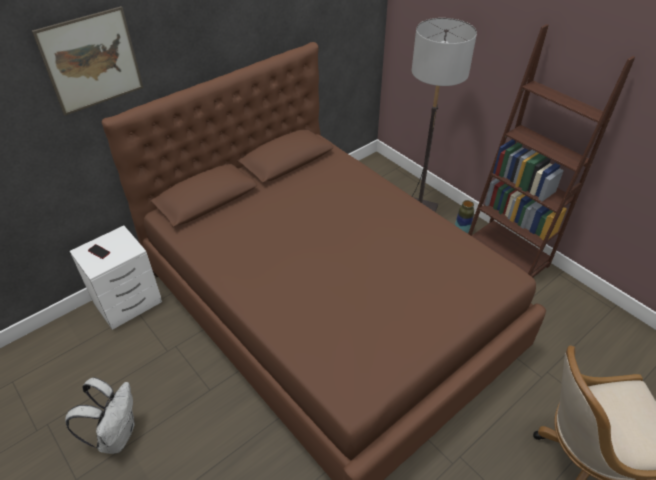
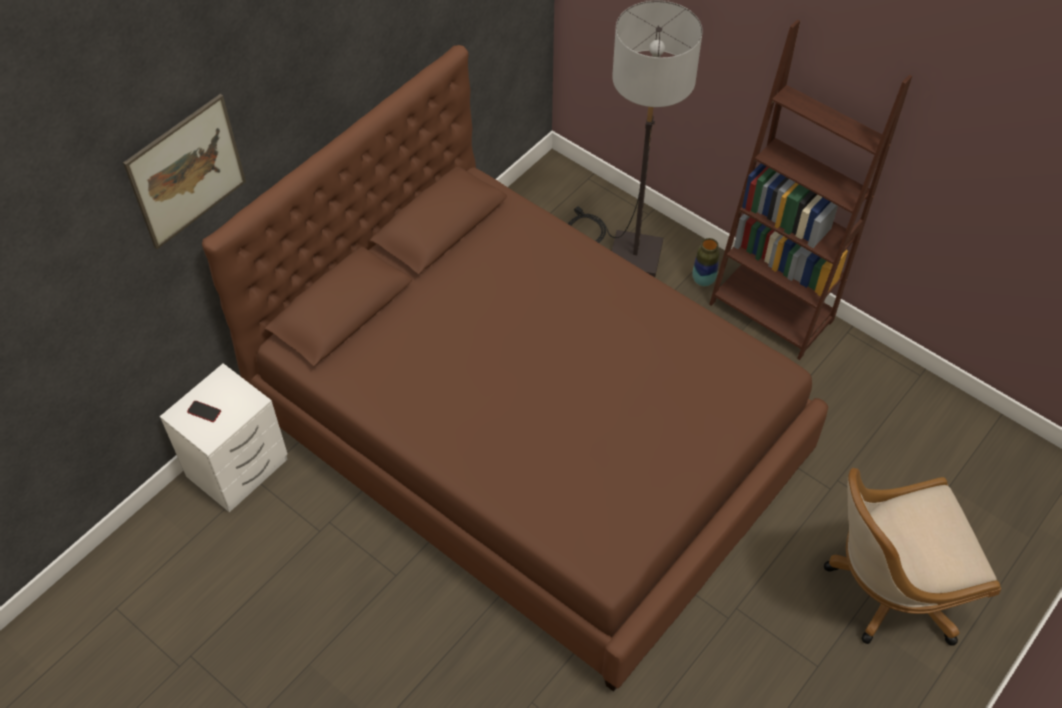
camera: 10 degrees left, 10 degrees up
(117, 435) = (290, 654): white backpack -> none

